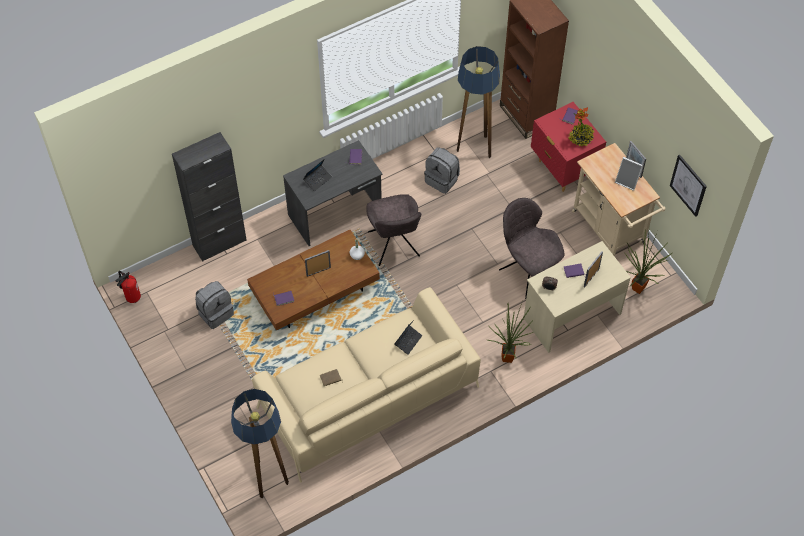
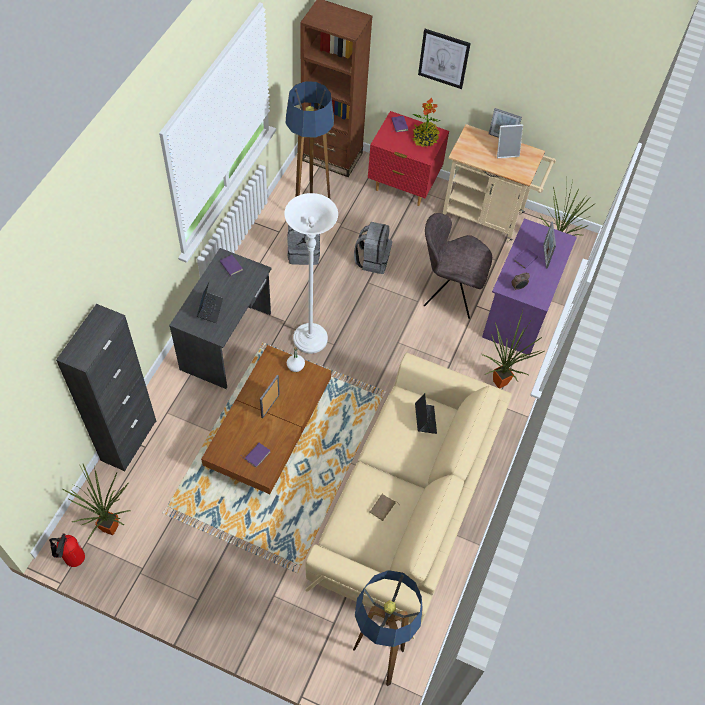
camera: 40 degrees left, 0 degrees up
(169, 291) = (112, 526): none -> potted plant
(215, 312) = (181, 517): grey backpack -> grey backpack (372, 260)
(394, 246) = (310, 339): grey chair -> white floor lamp
(571, 315) = (519, 310): beige desk -> purple desk
(688, 185) = (588, 116): picture -> picture (444, 58)

